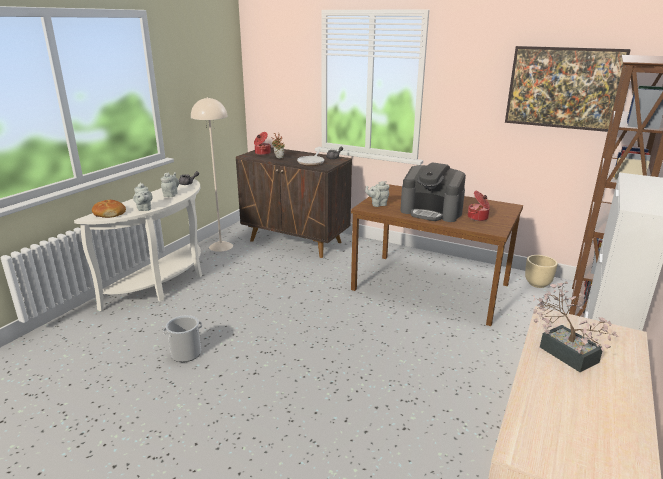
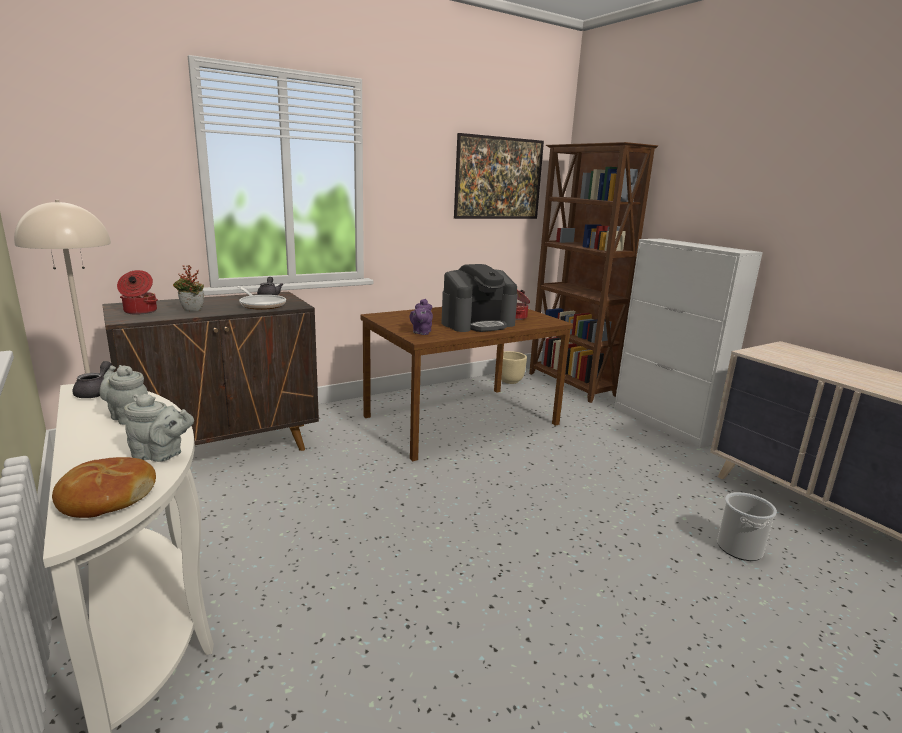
camera: 60 degrees left, 5 degrees down
(186, 353) = (436, 664): bucket -> bucket (739, 548)
(377, 204) = (421, 332): grey teapot -> purple teapot
(563, 351) = (812, 365): potted plant -> none

